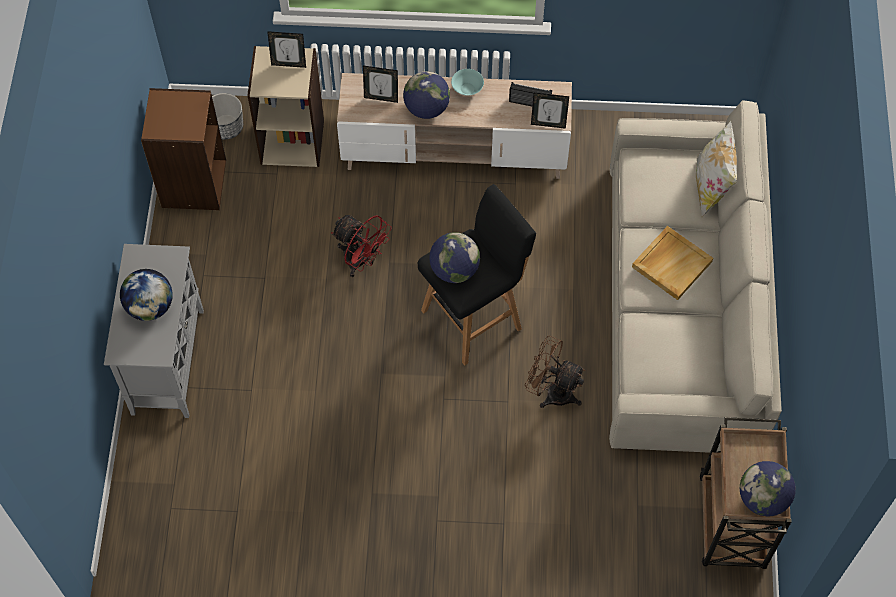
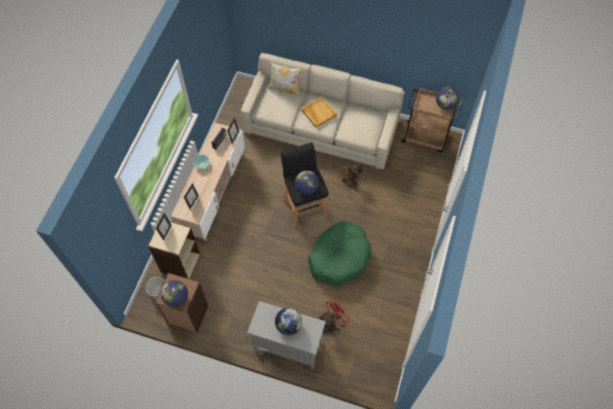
camera: 75 degrees left, 0 degrees up
(361, 261) = (259, 246): red fan -> red fan (332, 324)
(376, 409) = (339, 257): none -> green dog bed
(426, 108) = (206, 184): globe -> globe (176, 298)

